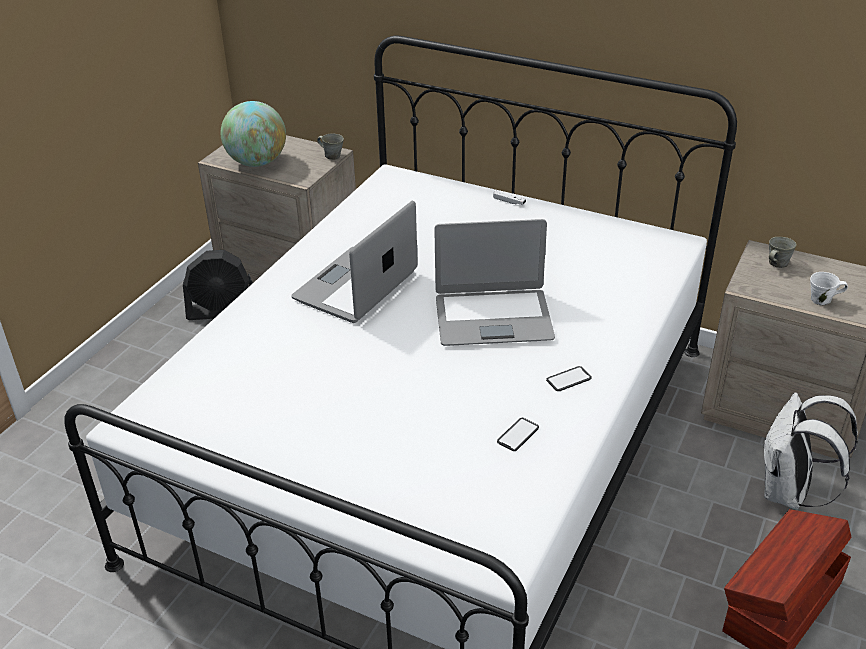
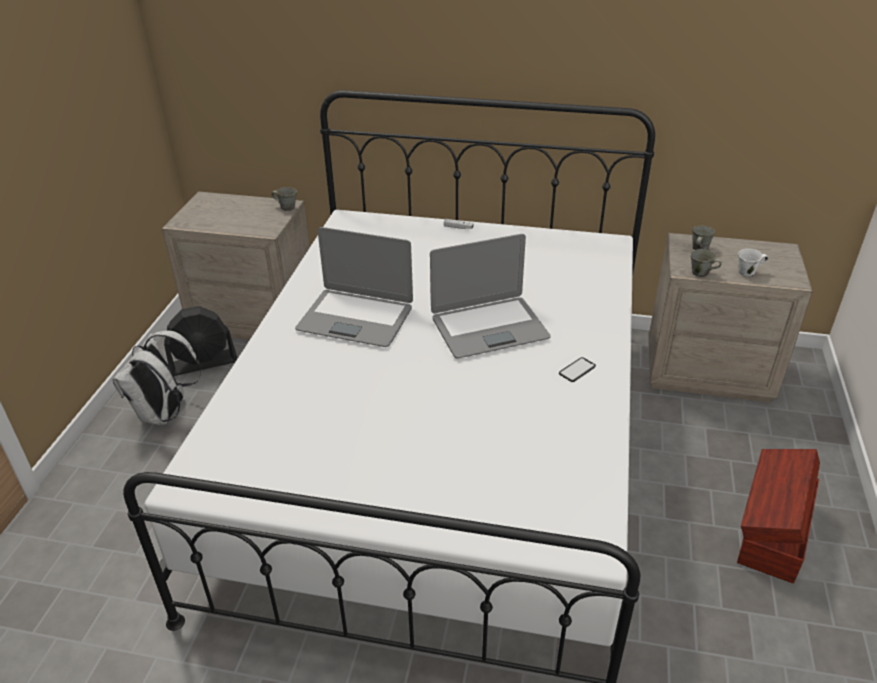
camera: 15 degrees left, 0 degrees up
(257, 162) = (219, 221): globe -> none
(356, 286) = (356, 318): laptop -> laptop turned 90 degrees counterclockwise
(518, 435) = (556, 426): phone -> none
(764, 293) = (701, 273): none -> grey mug
(789, 493) = (740, 436): white backpack -> white backpack (165, 414)

